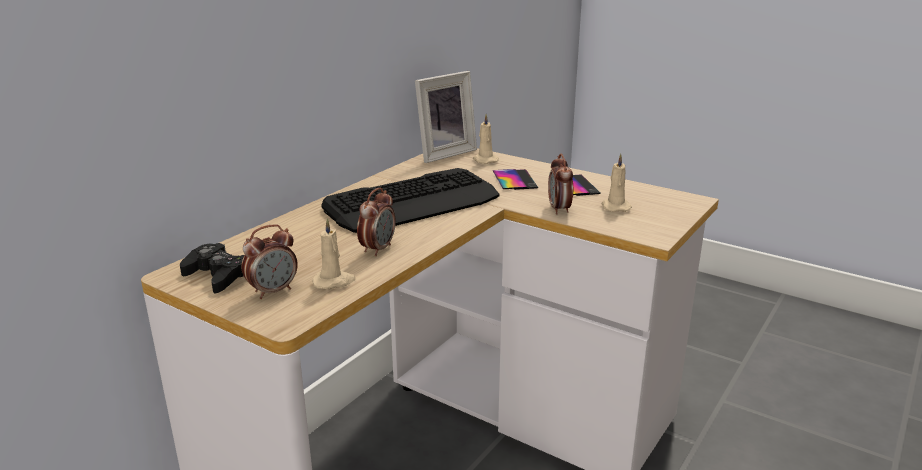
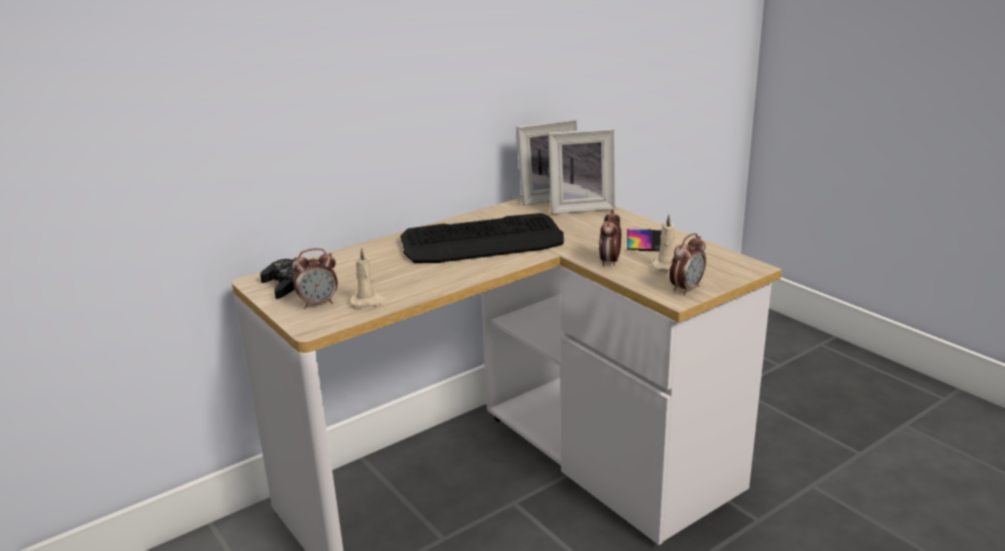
camera: 20 degrees right, 0 degrees up
(378, 249) = (422, 279): alarm clock -> alarm clock (686, 289)
(484, 160) = (580, 207): beige candle -> picture frame
(514, 180) = (592, 229): phone -> none

